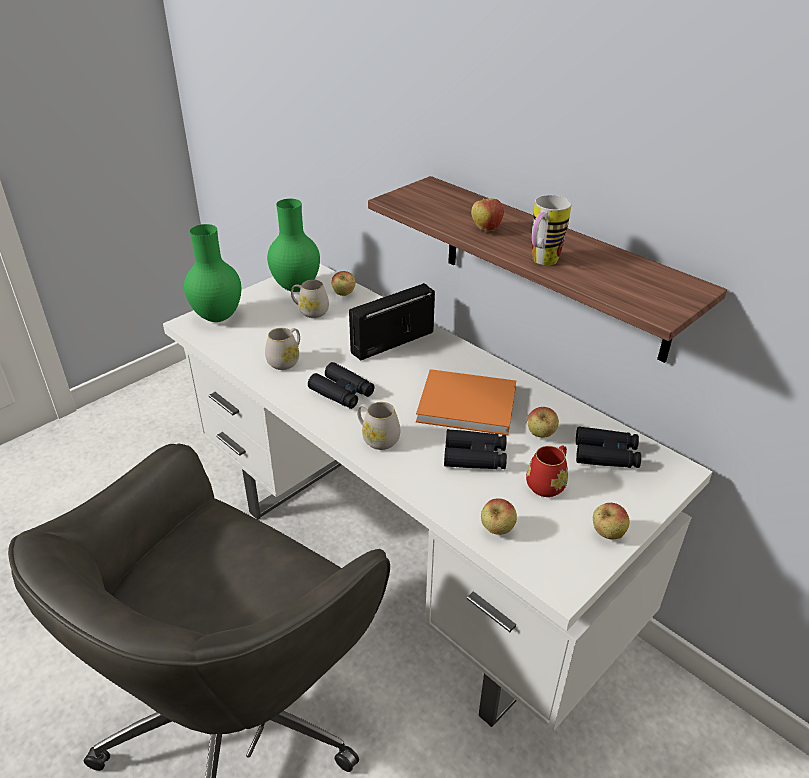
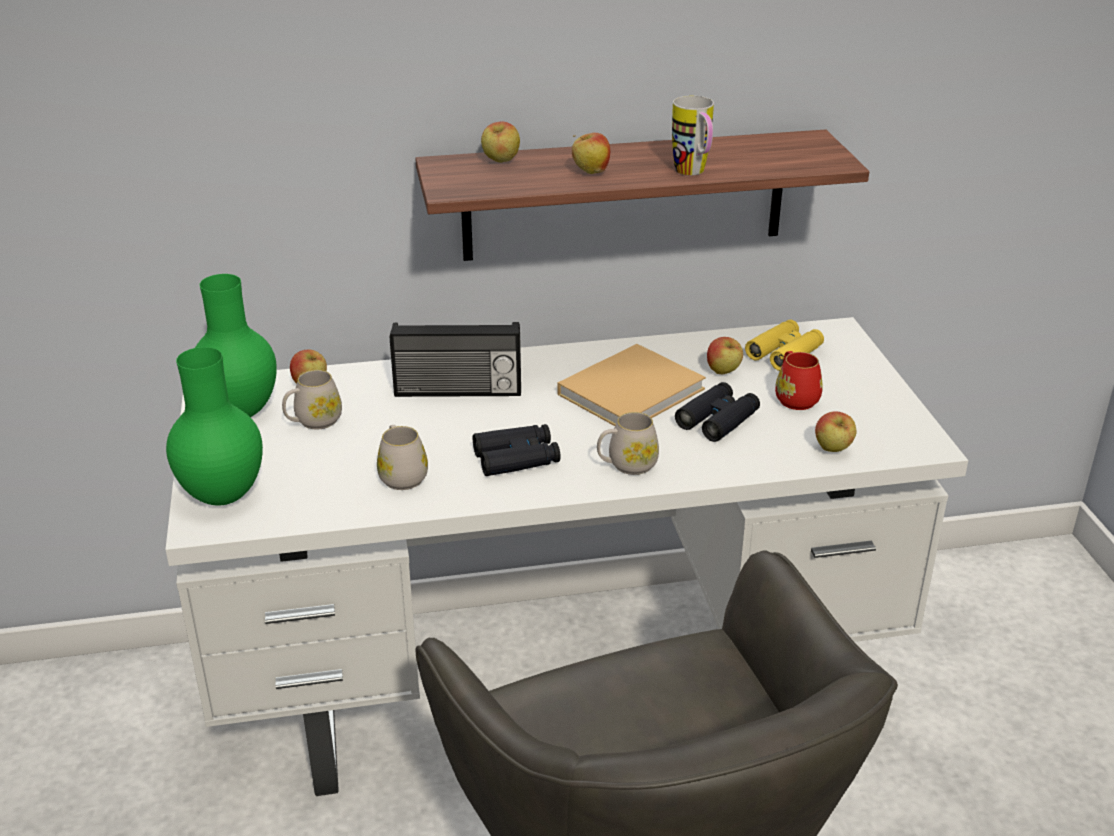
camera: 55 degrees left, 5 degrees down
(391, 341) = (458, 391): radio -> radio turned 90 degrees counterclockwise
(470, 405) = (634, 390): orange book -> beige book
(606, 454) = (784, 353): black binoculars -> yellow binoculars
(607, 534) = (886, 398): apple -> apple (501, 162)

